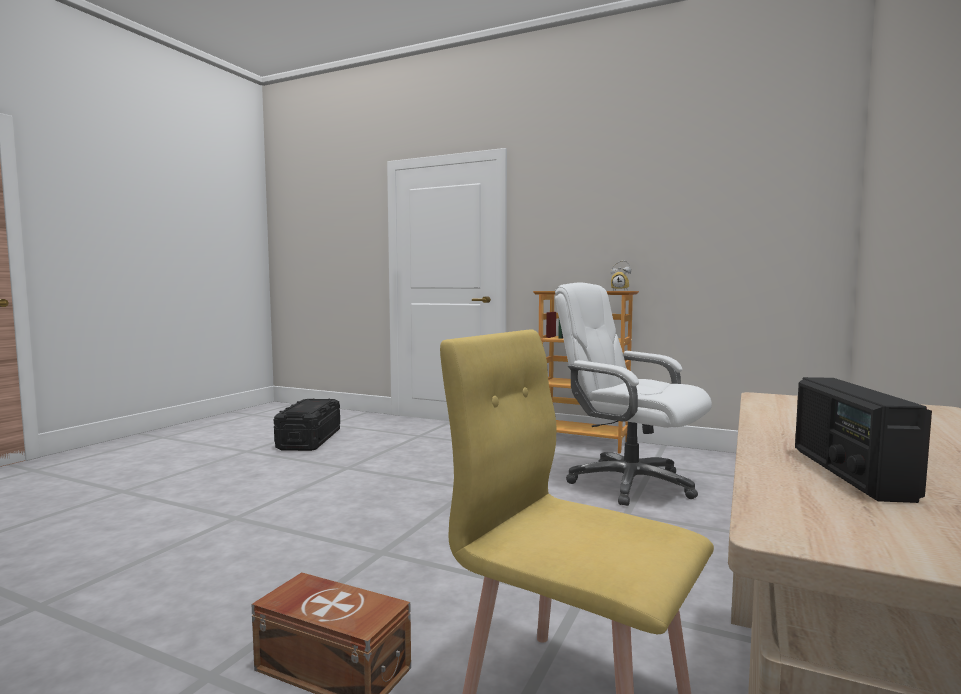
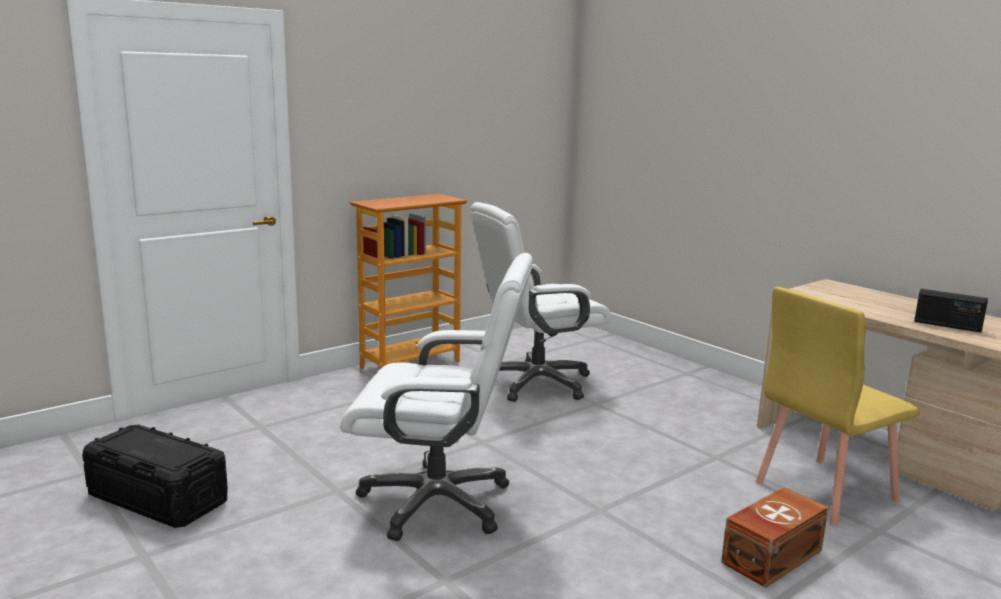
camera: 65 degrees left, 10 degrees up
(351, 494) = (438, 502): none -> white office chair
(620, 290) = (441, 197): alarm clock -> none

